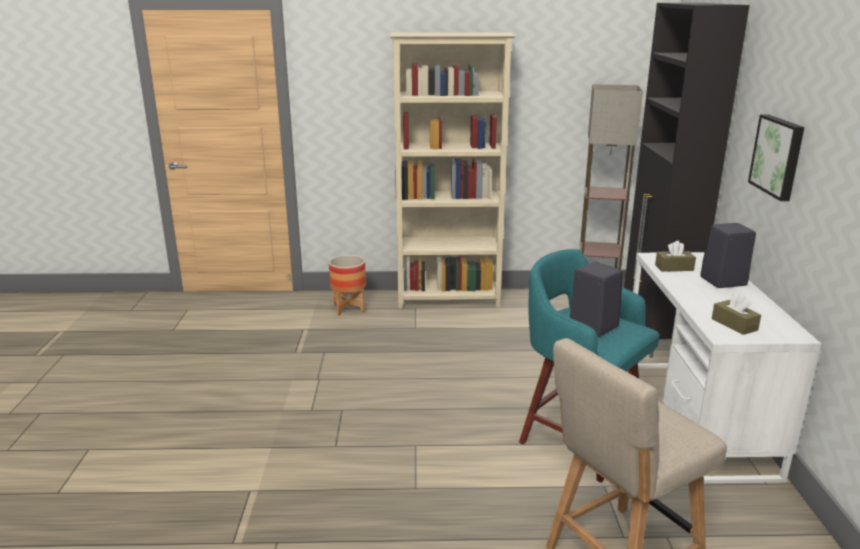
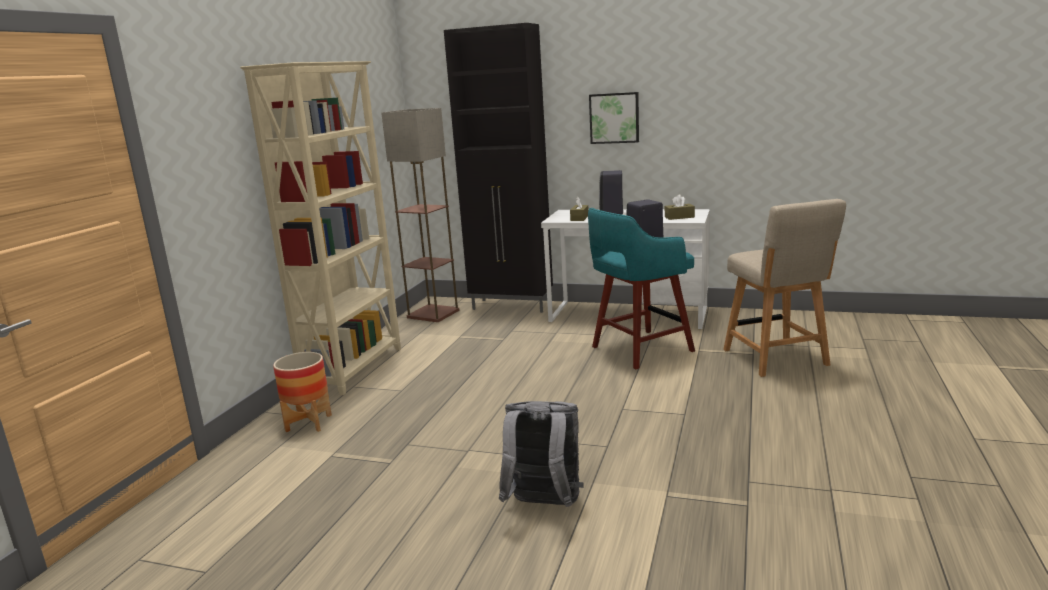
camera: 70 degrees left, 5 degrees down
(235, 428) = (544, 506): none -> grey backpack

